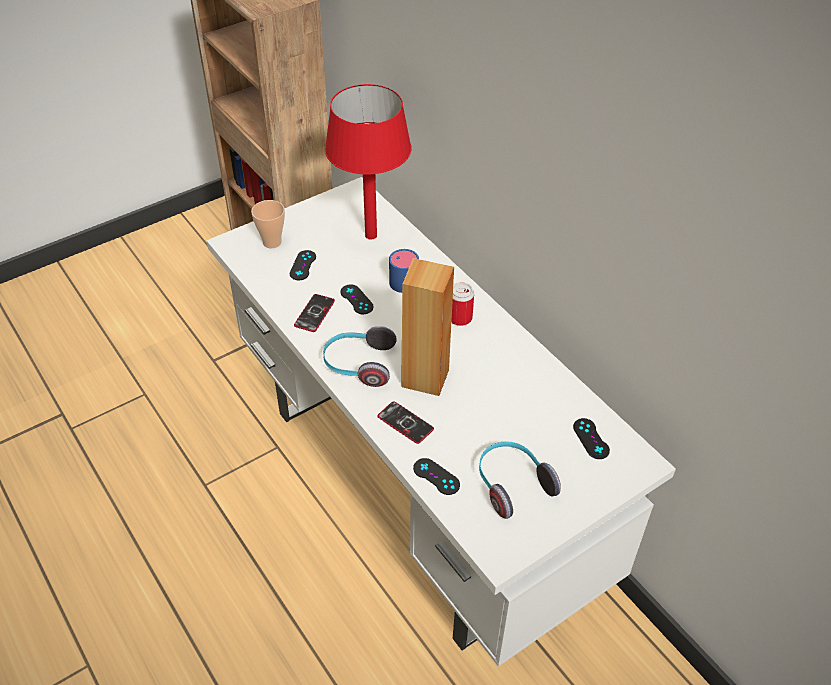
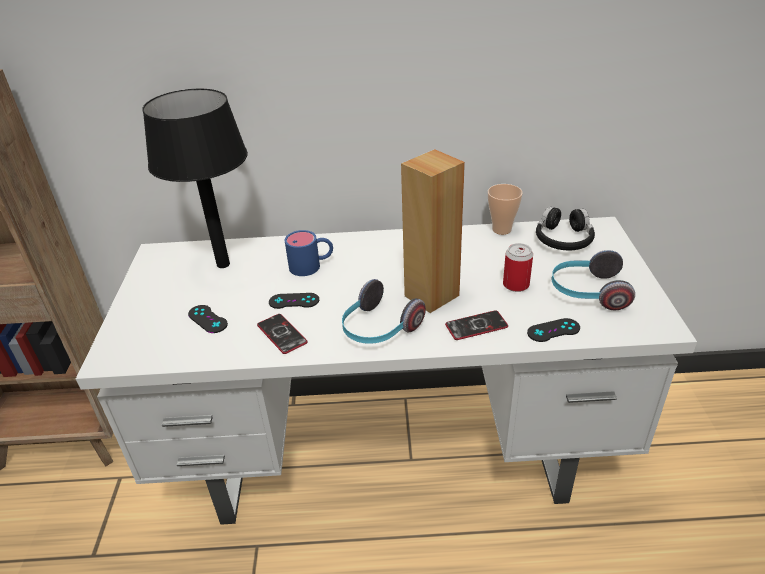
camera: 55 degrees left, 10 degrees down
(272, 242) = (148, 329): cup -> cup (501, 229)
(370, 236) = (223, 264): red table lamp -> black table lamp
(460, 318) = (379, 253): can -> can (516, 285)
(591, 439) = (563, 239): black game controller -> black headphones

